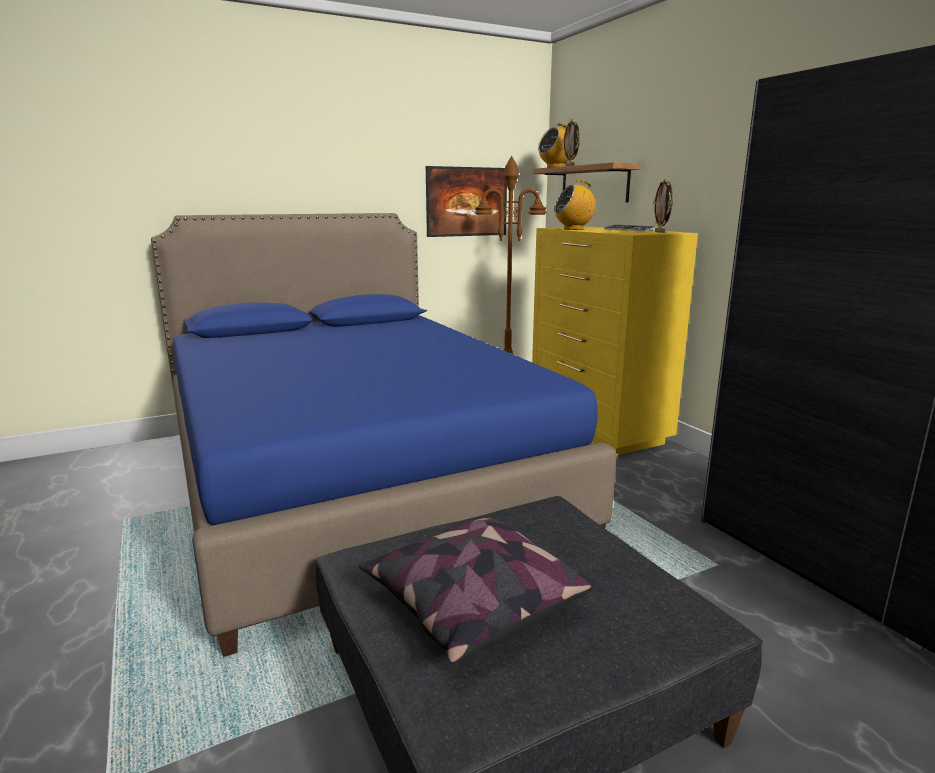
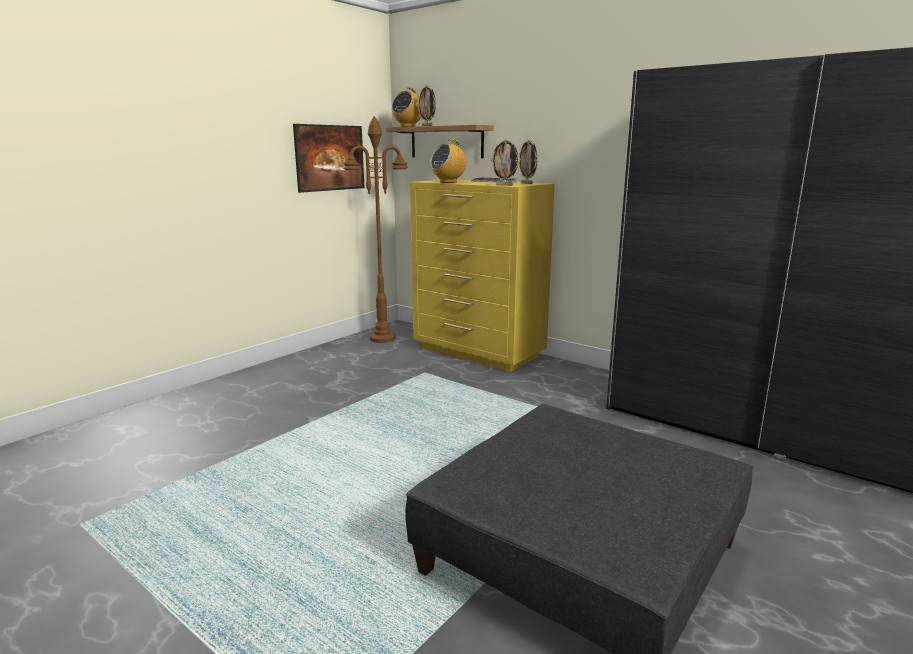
camera: 25 degrees left, 0 degrees up
(355, 481) = (307, 434): blue bed -> none
(473, 604) = (568, 492): pillow -> none
(622, 233) = (504, 185): none -> picture frame

